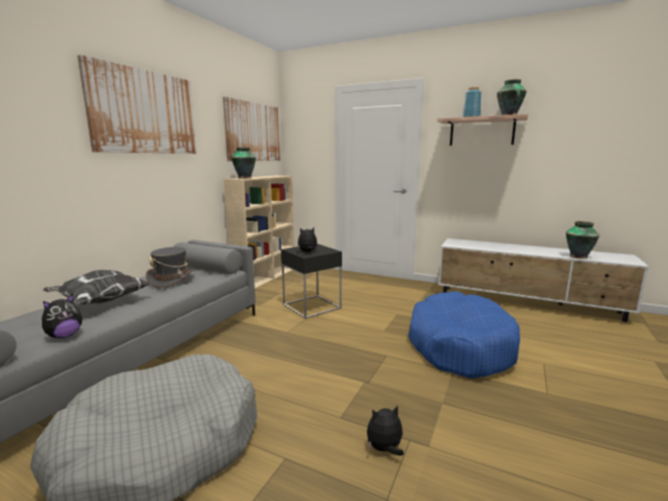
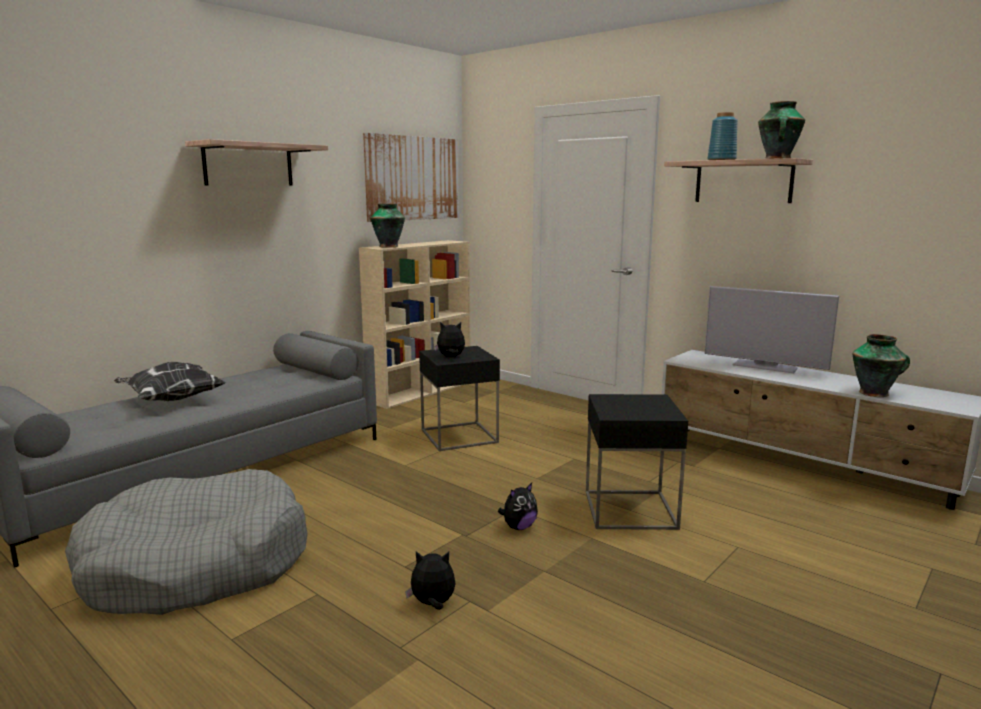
camera: 15 degrees right, 0 degrees up
(64, 335) = (121, 431): plush toy -> plush toy (519, 527)
(145, 112) = (248, 165): picture -> shelf
(171, 279) = (263, 380): grey hat -> none
(459, 346) = (630, 510): blue dog bed -> black side table
(501, 245) = (764, 366): none -> television

